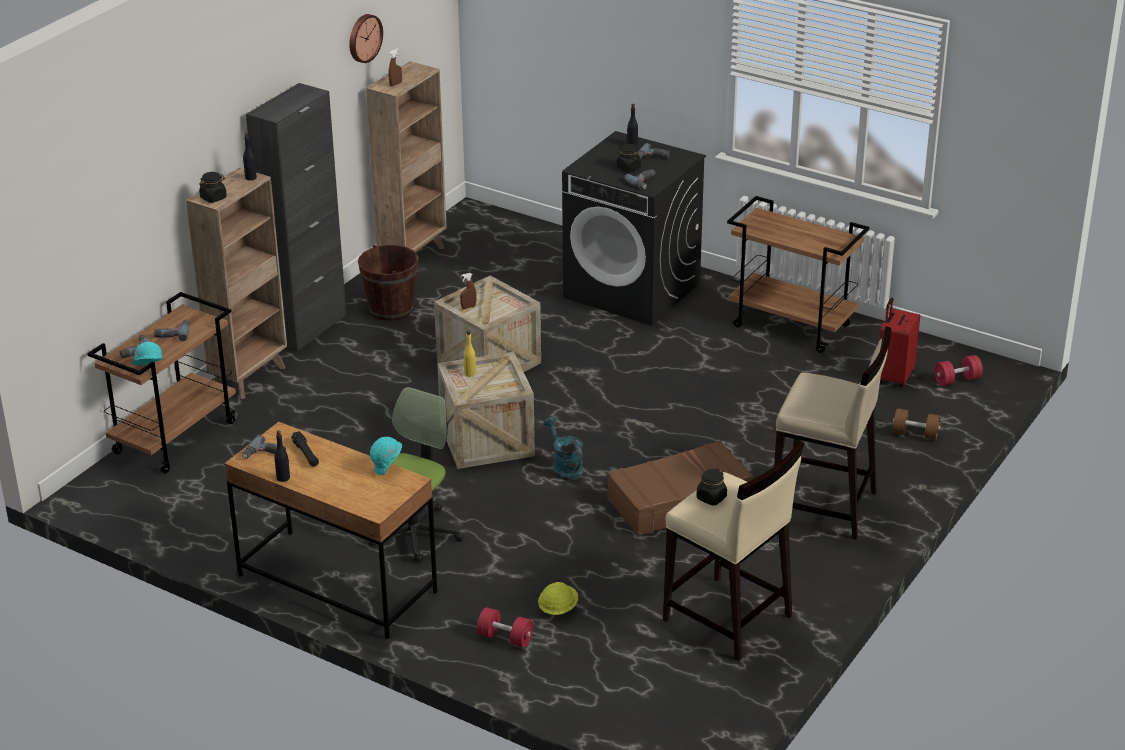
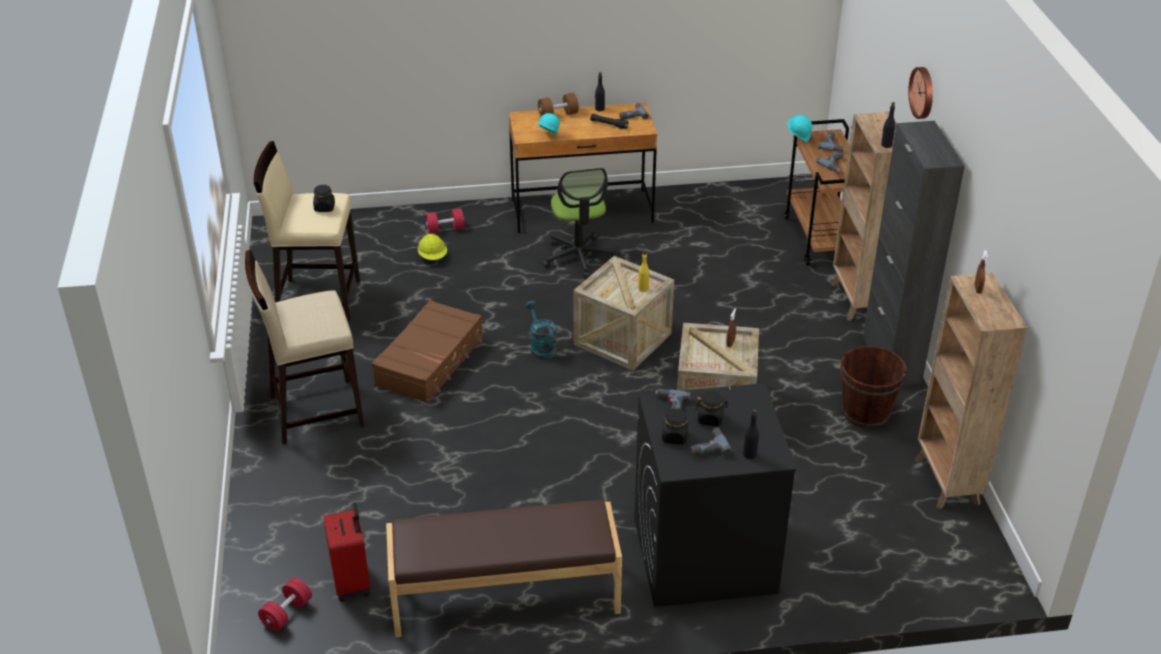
camera: 140 degrees right, 5 degrees up
(213, 198) = (875, 120): black jar -> black jar (674, 437)
(363, 38) = (1017, 231): wall clock -> wall clock (923, 92)
(564, 467) = (541, 346): turquoise watering can -> turquoise watering can turned 135 degrees counterclockwise
(792, 326) = (505, 597): brown cart -> brown bench
(915, 434) = (287, 522): brown dumbbell -> brown dumbbell (558, 115)

